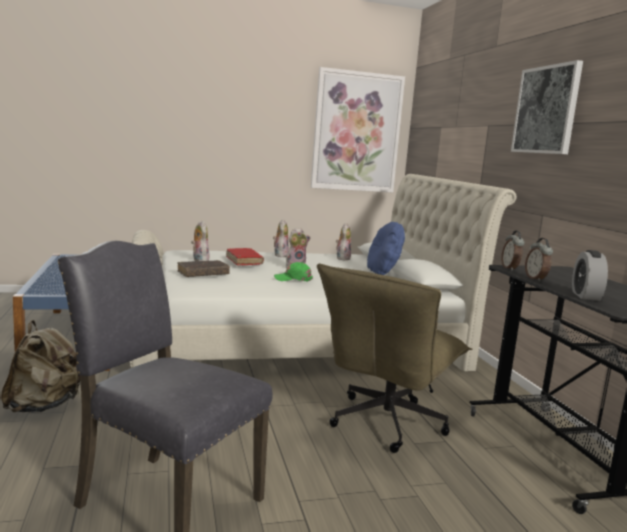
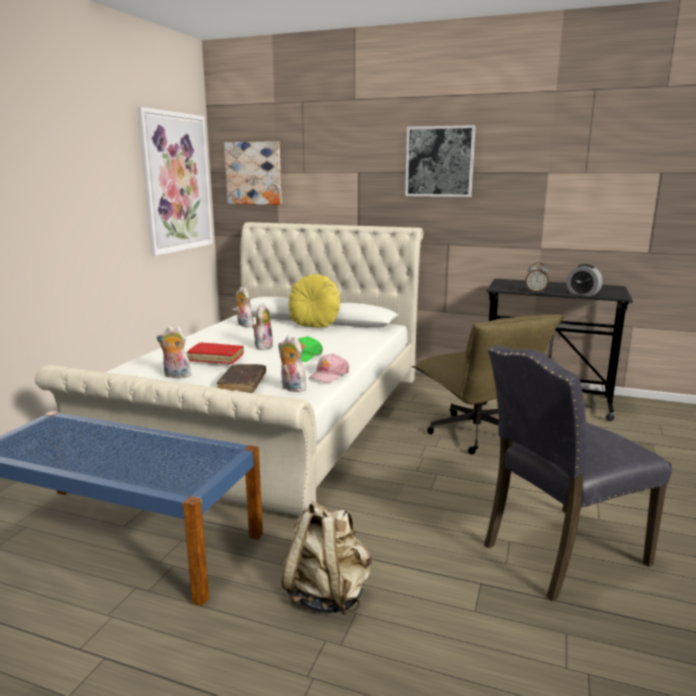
camera: 55 degrees left, 5 degrees up
(259, 290) = (328, 375): none -> pink cap
(280, 255) = (198, 341): plush toy -> plush toy (291, 388)
(383, 273) = (314, 326): blue pillow -> yellow pillow
(428, 128) = (254, 173): none -> picture
(510, 268) = (502, 289): alarm clock -> none

